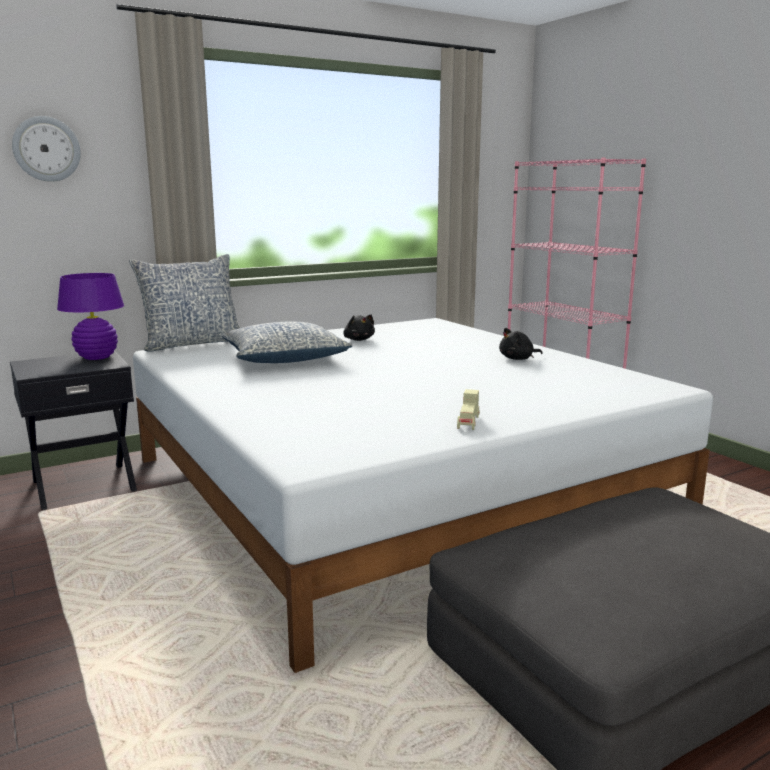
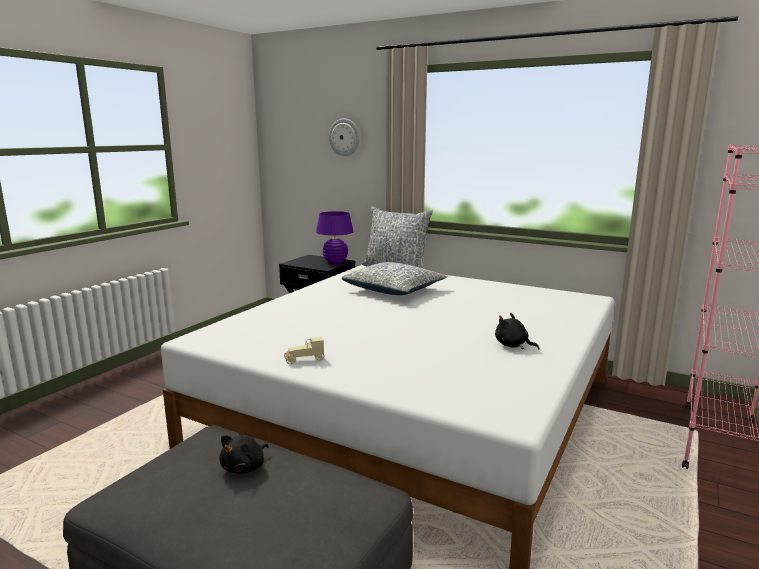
camera: 60 degrees right, 0 degrees up
(358, 340) = (479, 293): black plush toy -> black plush toy (245, 467)

